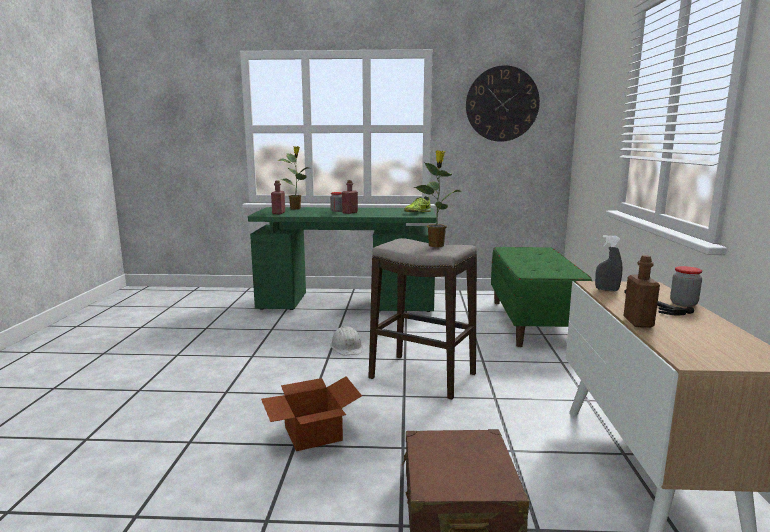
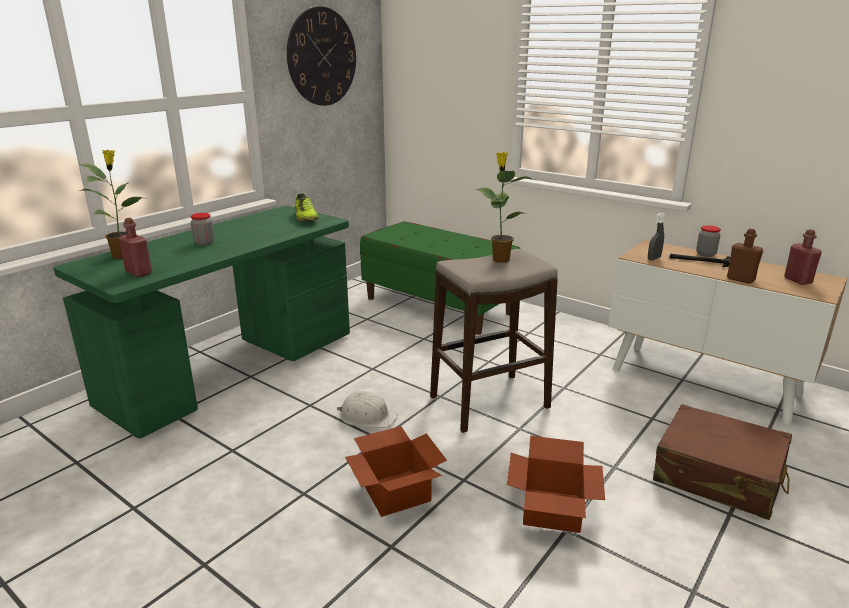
camera: 55 degrees left, 10 degrees up
(279, 378) = (397, 491): none -> cardboard box
(350, 212) = (232, 241): red bottle -> red bottle (798, 280)

